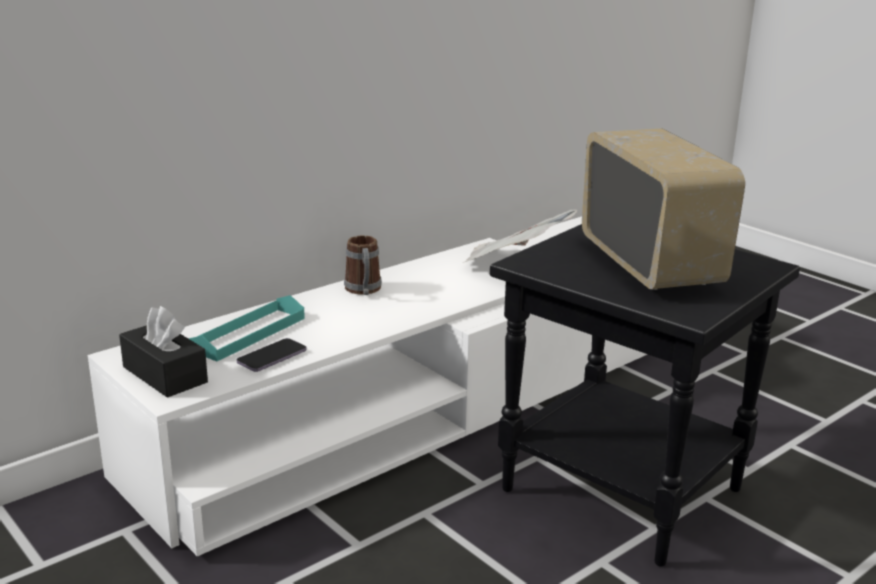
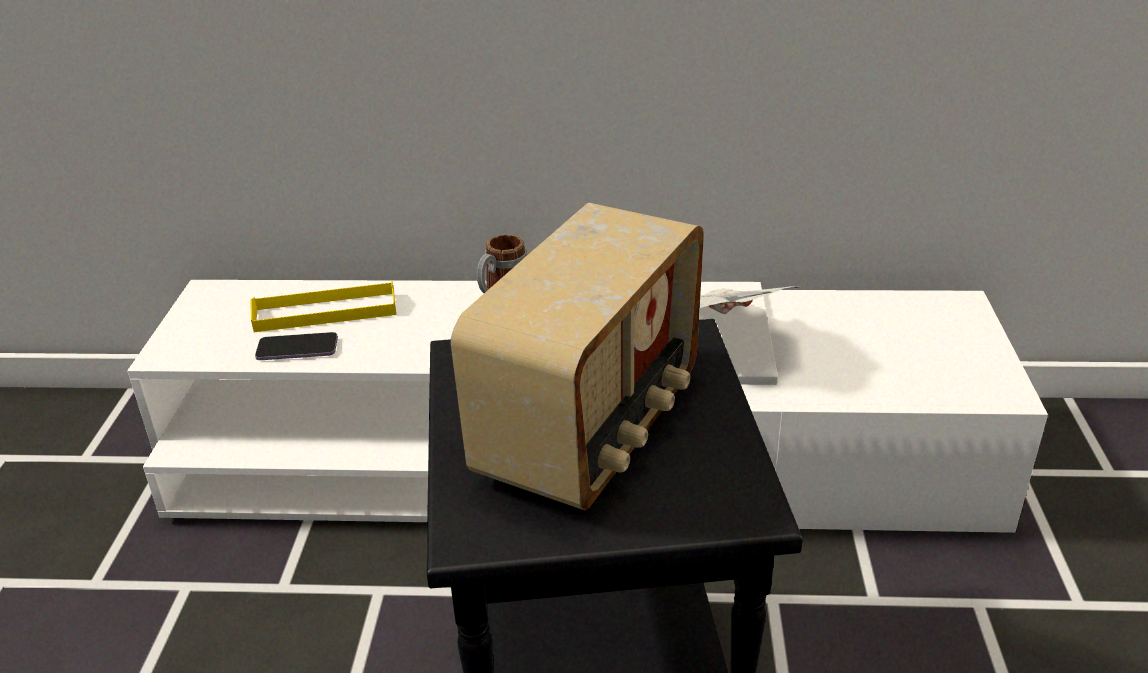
camera: 45 degrees right, 10 degrees up
(165, 374) = (199, 328): black tissue box -> none
(249, 334) = (325, 312): turquoise tray -> yellow tray

